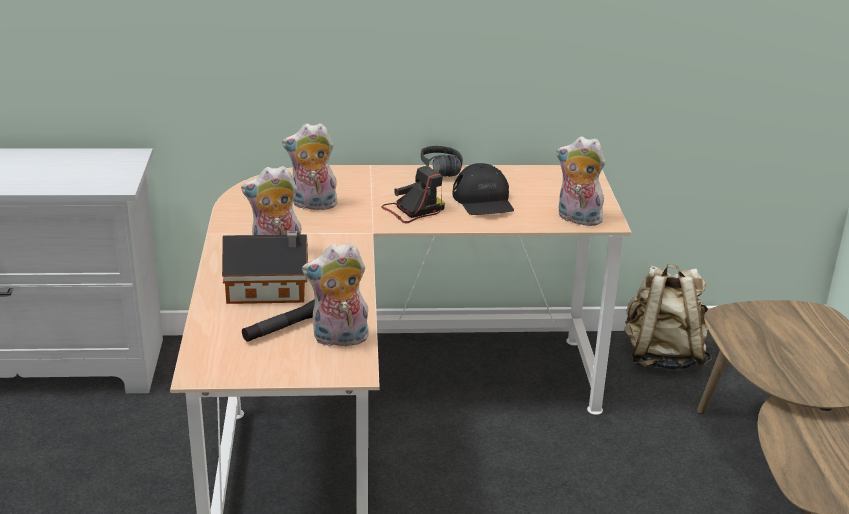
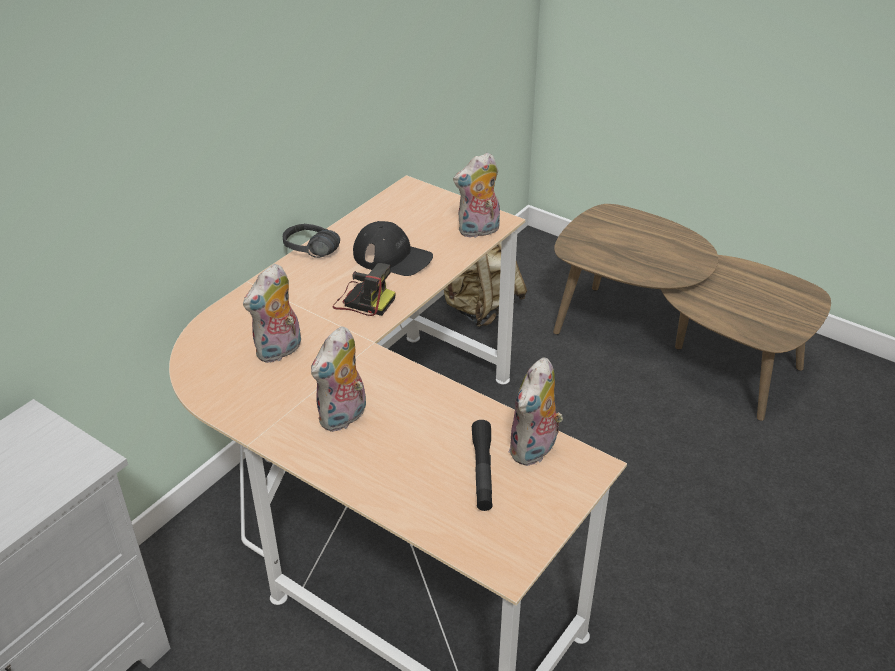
camera: 50 degrees left, 10 degrees up
(270, 290) = (407, 453): toy house -> none
(413, 210) = (363, 301): camera -> camera turned 105 degrees clockwise

